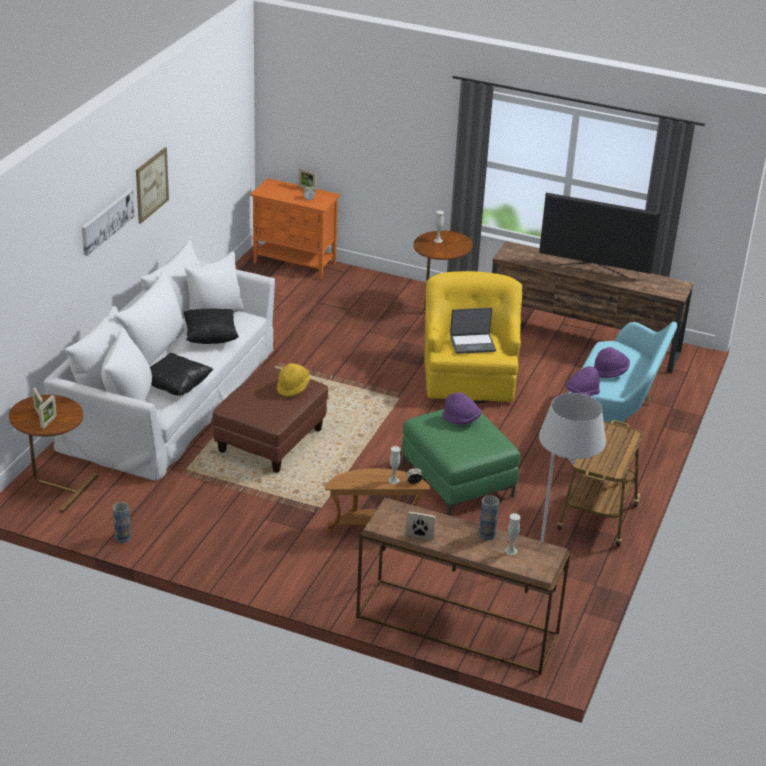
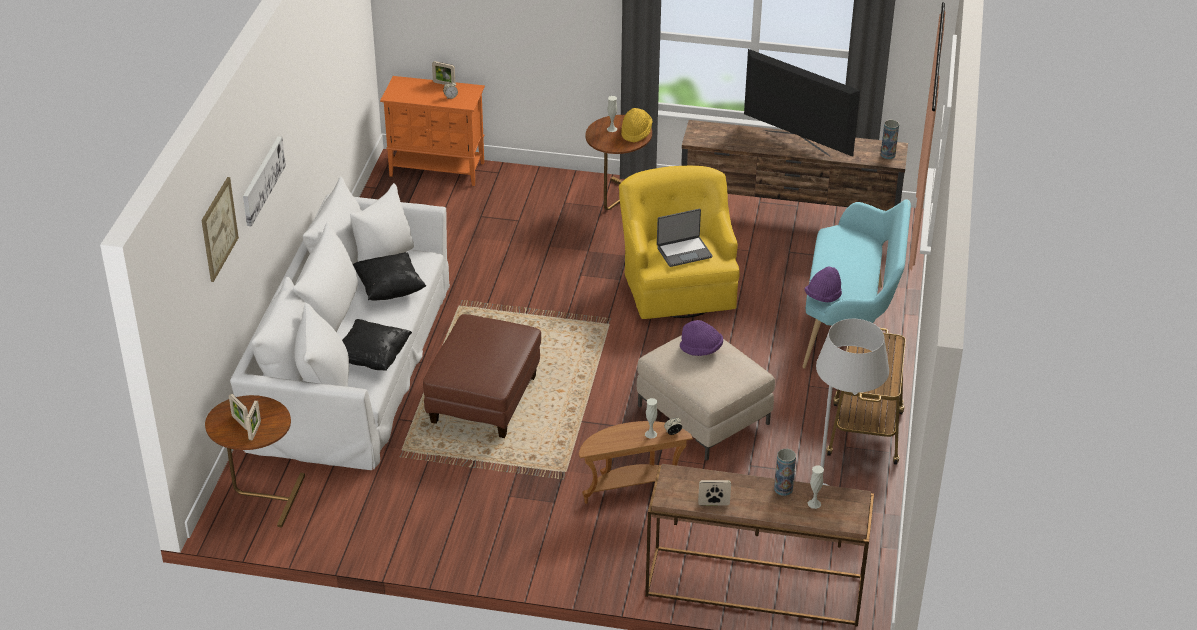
camera: 10 degrees left, 5 degrees up
(123, 537) = (359, 545): vase -> vase (888, 155)
(151, 185) = (295, 123): picture -> picture (219, 229)
(293, 387) = (504, 338): yellow hat -> yellow hat (636, 132)
(457, 480) = (703, 415): green ottoman -> beige ottoman
(593, 270) = (796, 144): television -> television turned 150 degrees counterclockwise
(610, 372) = (845, 265): purple hat -> none

